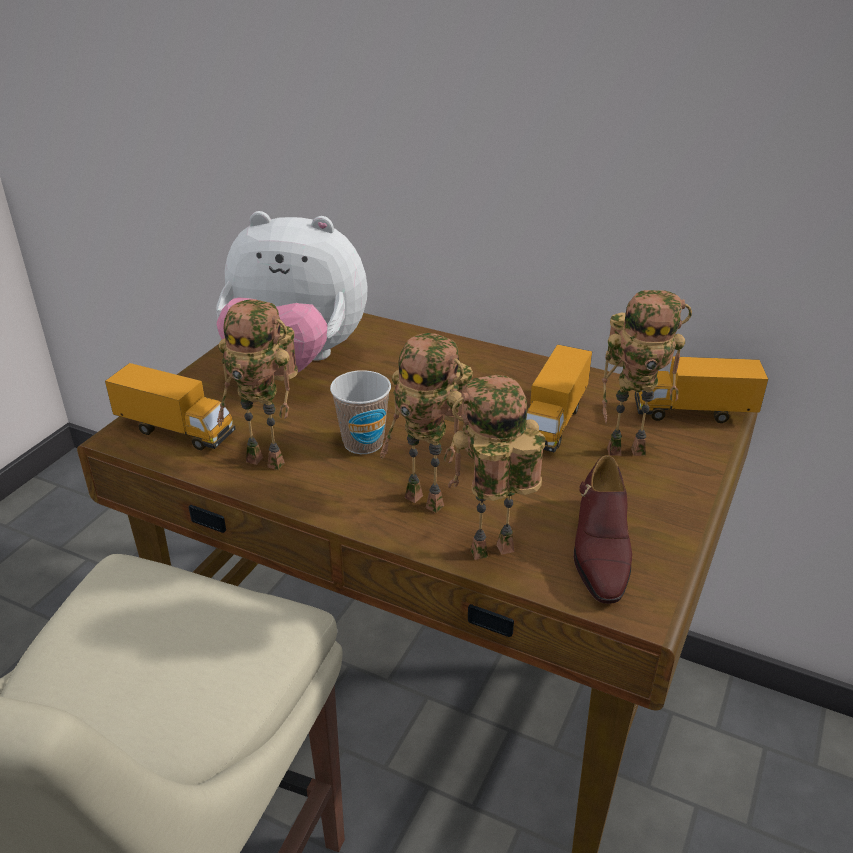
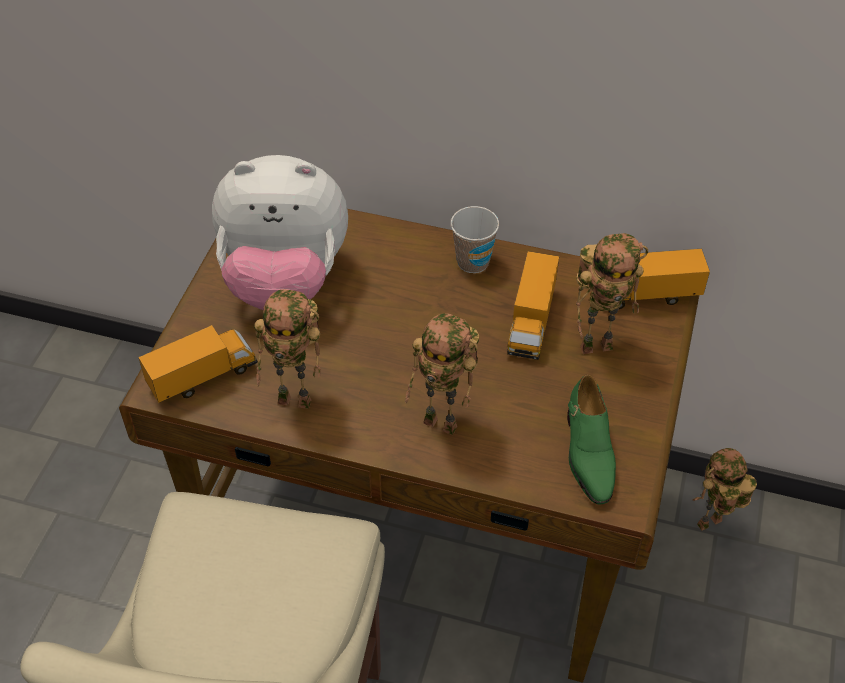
camera: 10 degrees left, 15 degrees up
(176, 431) = (203, 378): toy truck -> toy truck turned 45 degrees counterclockwise
(363, 443) = (373, 368): cup -> cup (473, 262)
(491, 555) = (504, 470): toy robot -> toy robot (709, 526)
(599, 550) = (588, 453): brown shoe -> green shoe

